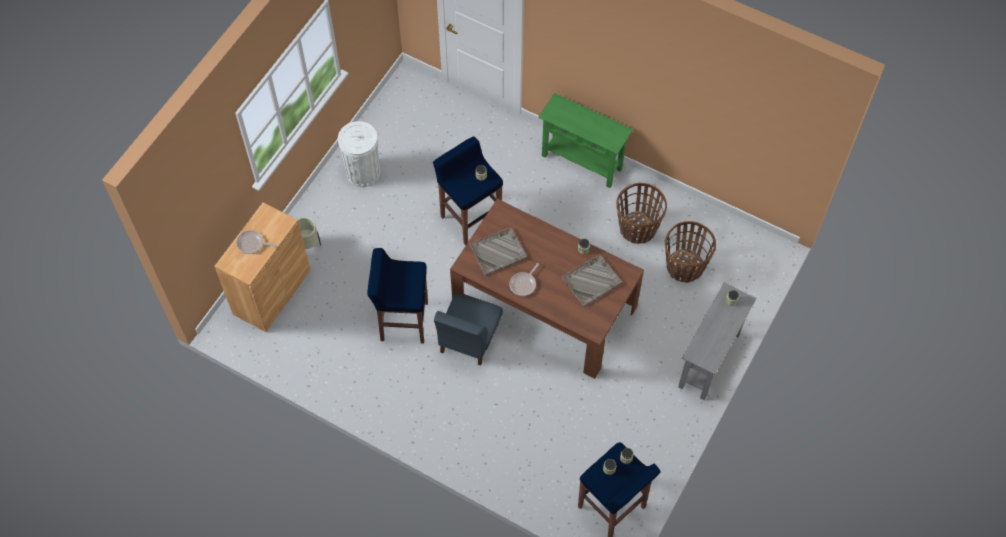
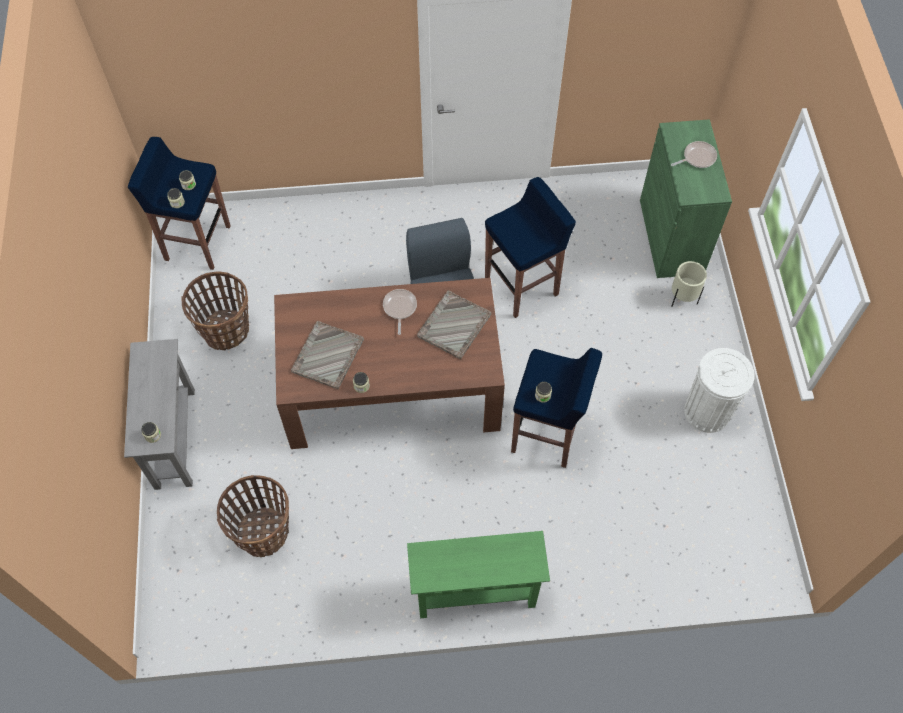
camera: 145 degrees right, 0 degrees up
(272, 292) = (671, 236): brown cabinet -> green cabinet
(637, 229) = (348, 545): basket -> basket (226, 330)

